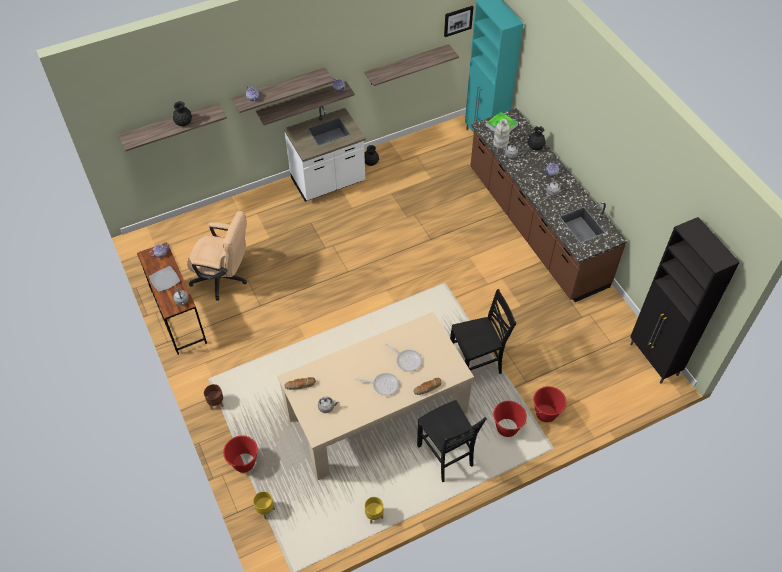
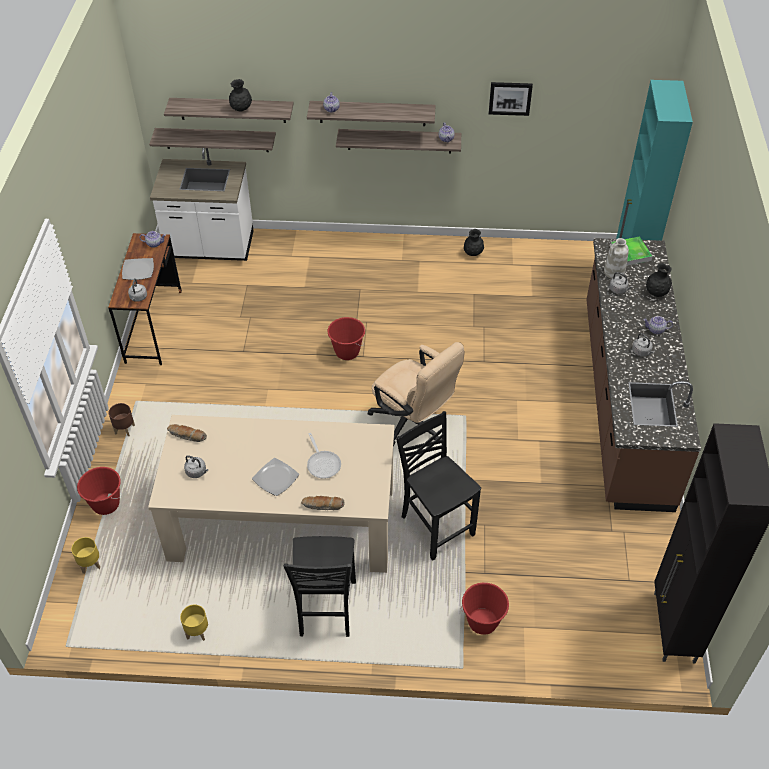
camera: 30 degrees right, 5 degrees down
(224, 279) = (226, 309): beige office chair -> beige office chair (413, 423)
(328, 182) = (410, 255): white counter -> white counter (210, 247)
(383, 385) = (275, 478): frying pan -> plate
(407, 65) = (549, 142): shelf -> shelf (216, 139)
(458, 20) = (630, 105): picture -> picture (510, 98)
(476, 366) = (436, 525): black chair -> black chair turned 135 degrees counterclockwise
(507, 428) = (421, 614): red bucket -> red bucket (347, 352)

